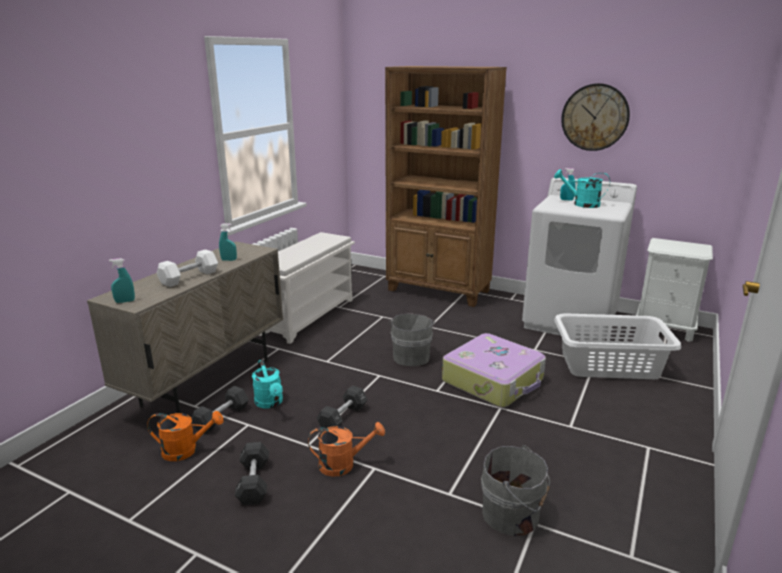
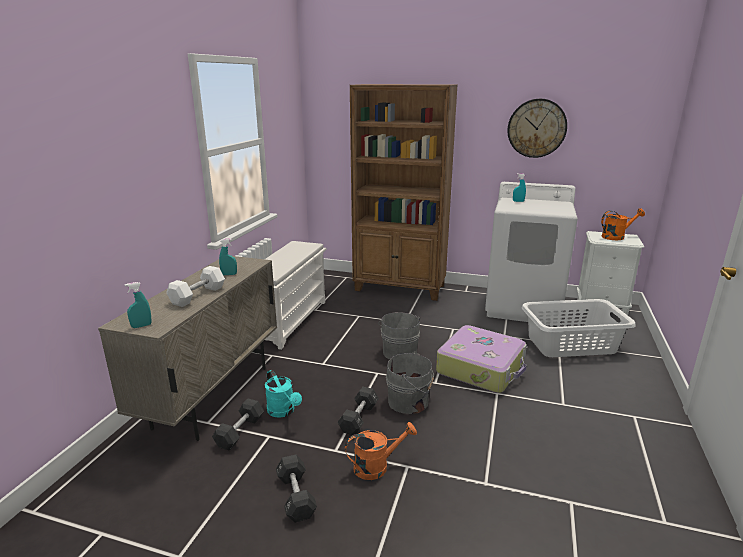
camera: 10 degrees left, 0 degrees up
(186, 450) = (215, 471): orange watering can -> orange watering can (616, 237)
(513, 515) = (550, 496): grey bucket -> grey bucket (410, 402)
(581, 204) = (533, 205): turquoise watering can -> none

